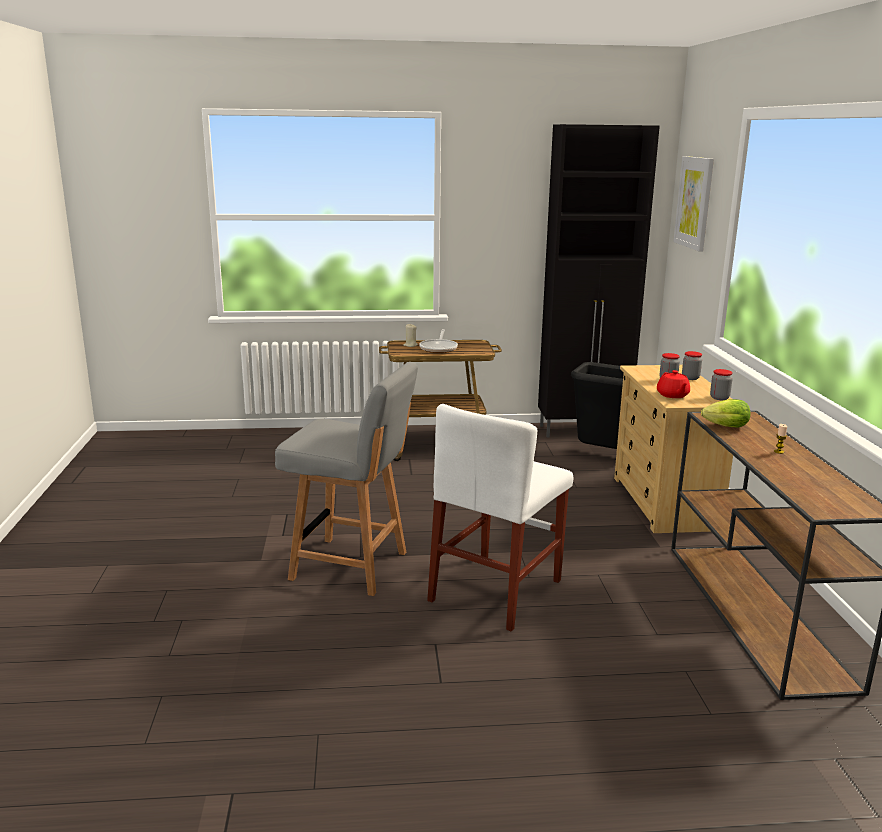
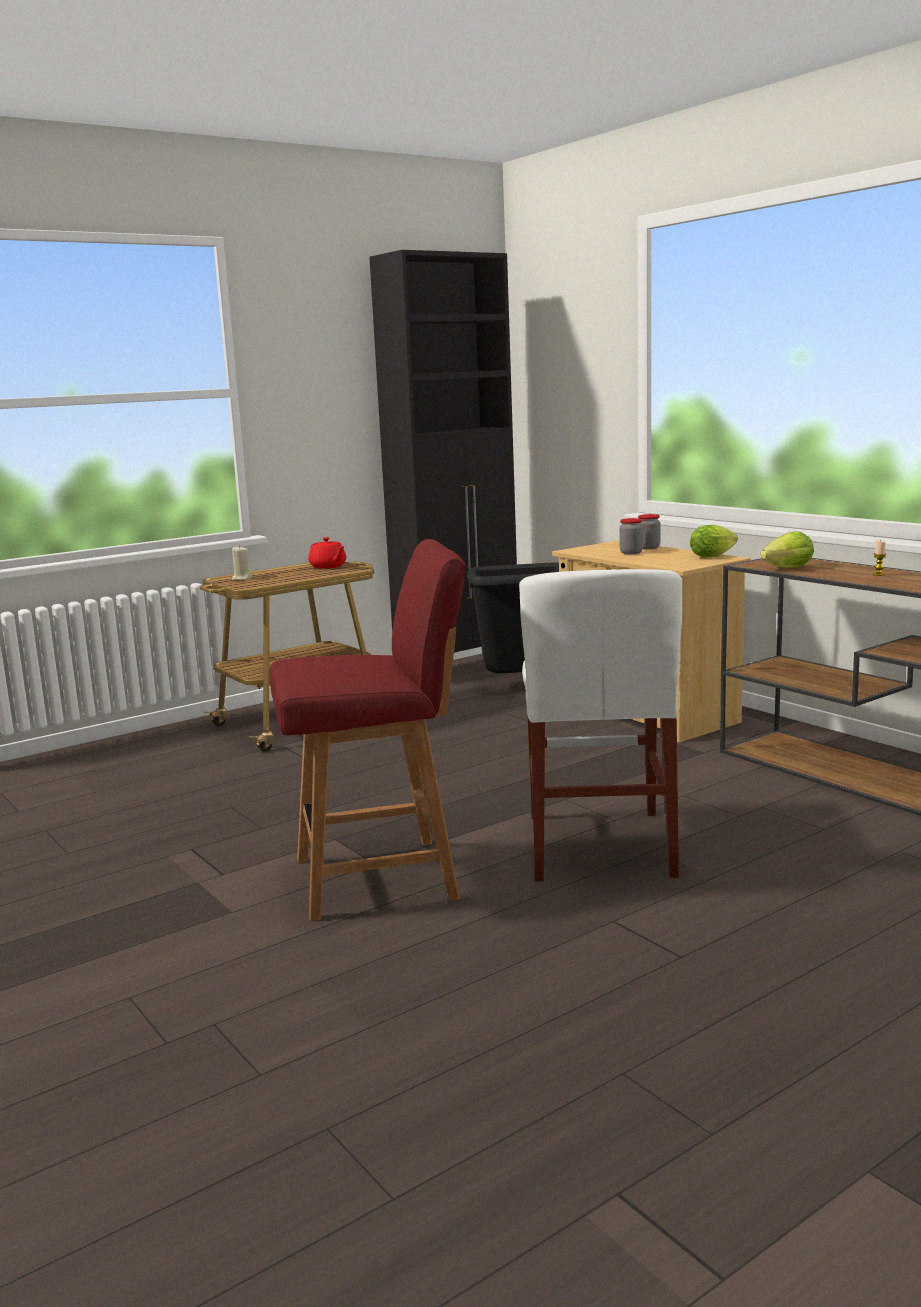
camera: 30 degrees left, 5 degrees down
(352, 566) = (380, 877): grey chair -> red chair
(439, 348) = (290, 574): frying pan -> none
(672, 395) = (666, 562): red teapot -> red teapot (328, 567)
(694, 202) = (558, 349): picture -> none
(719, 398) = (714, 556): jar -> lettuce

